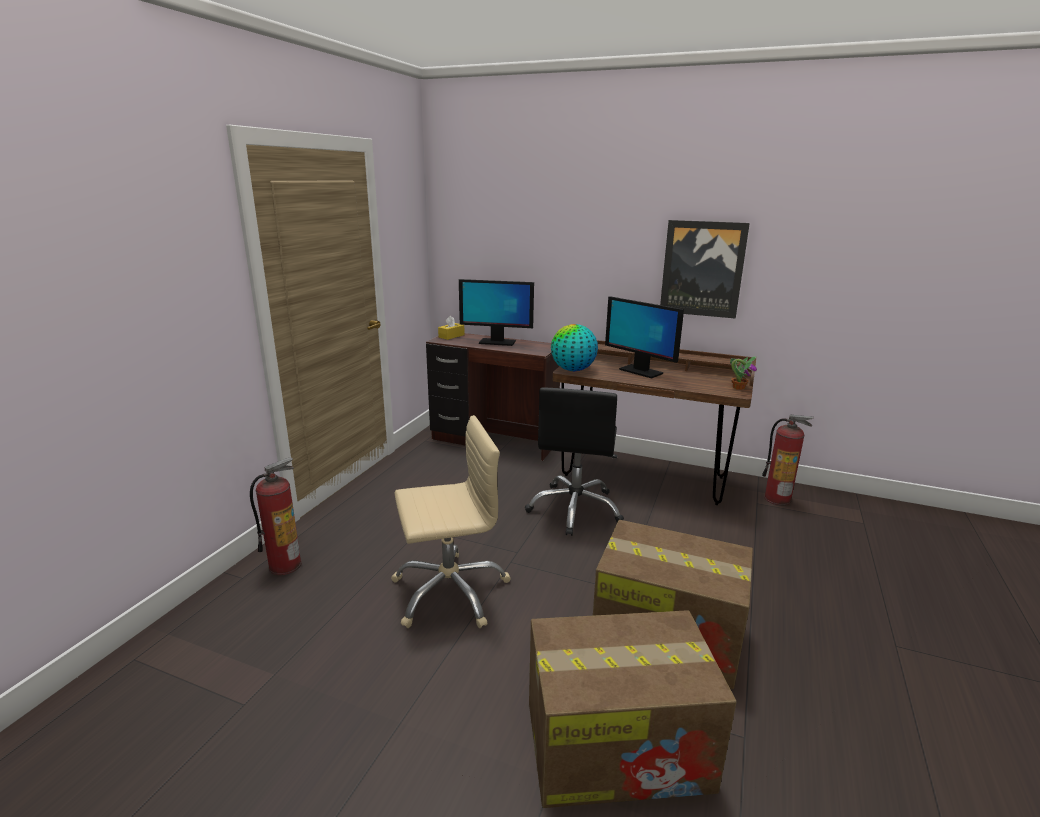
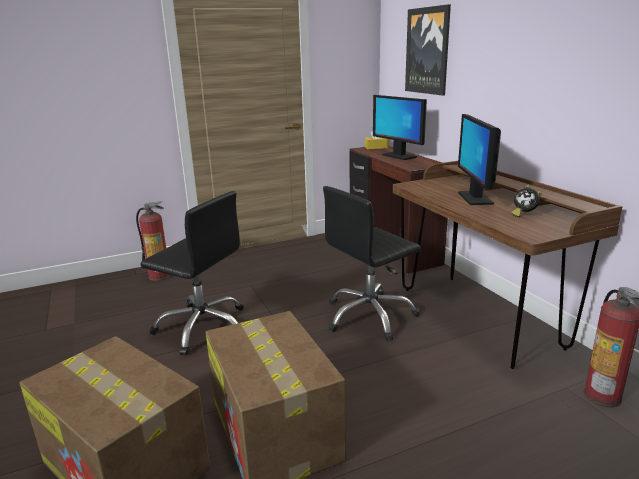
camera: 45 degrees right, 0 degrees up
(450, 591) = (203, 327): beige office chair -> black office chair
(573, 370) = (414, 185): globe -> none
(697, 377) = (523, 214): none -> alarm clock
(702, 269) = (575, 87): picture -> picture (427, 51)
(738, 387) = (547, 232): potted plant -> none

